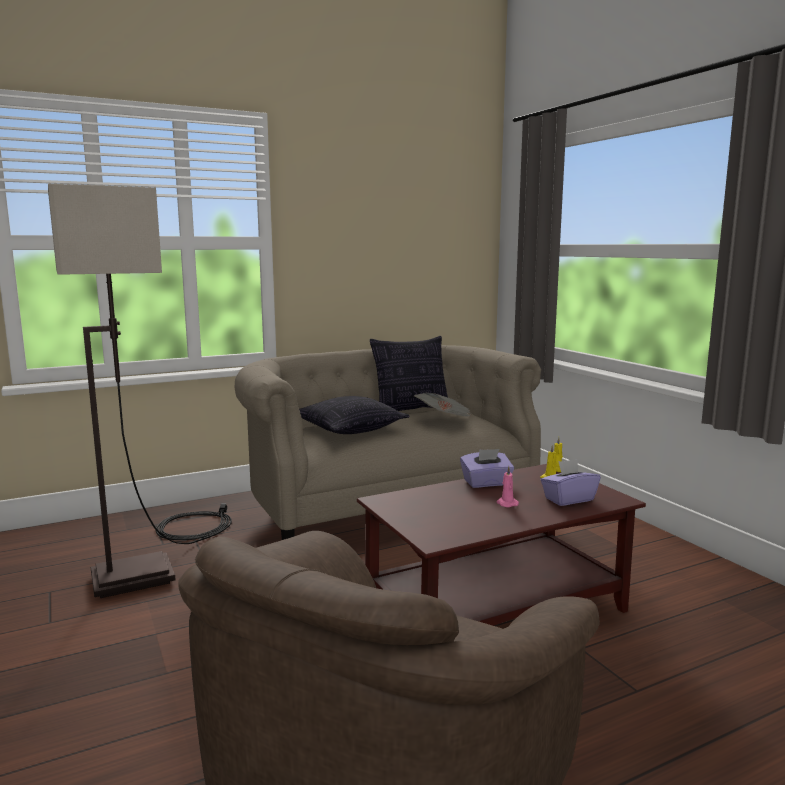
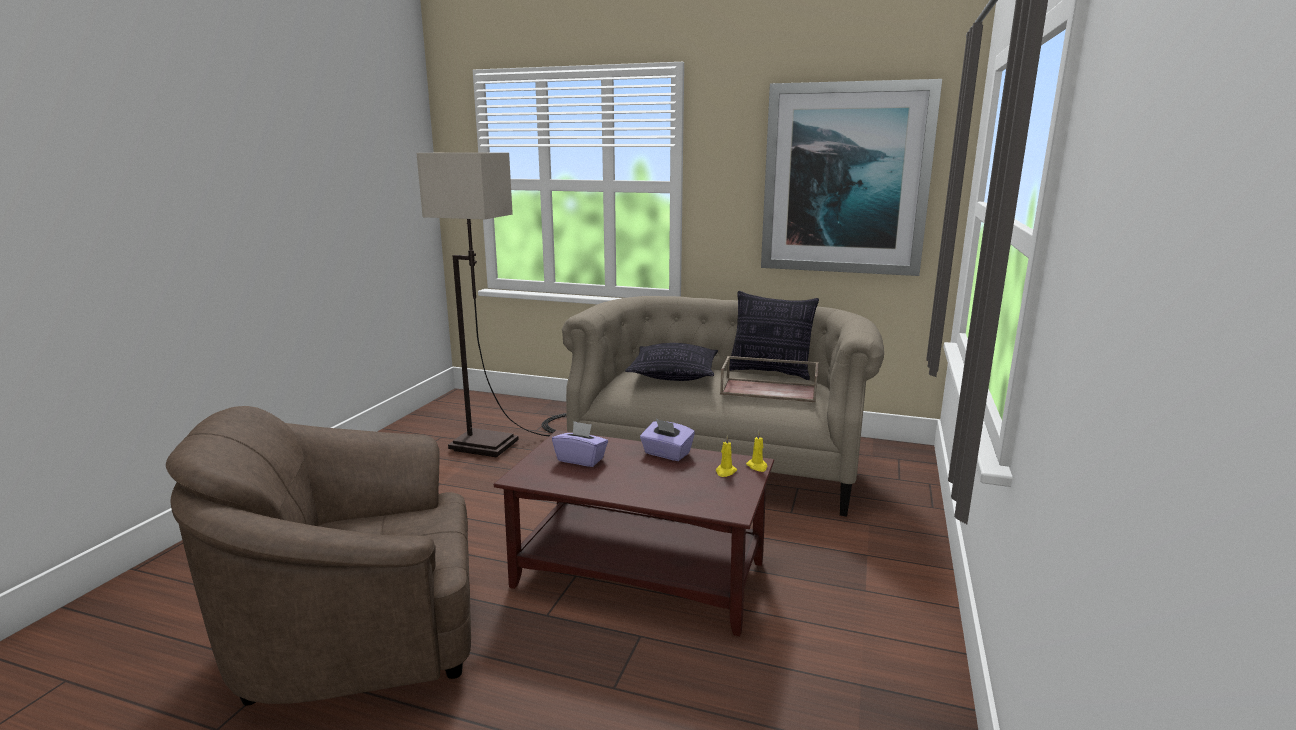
camera: 45 degrees right, 5 degrees up
(417, 234) = (845, 179): none -> picture
(445, 421) = (770, 390): newspaper -> brown tray
(506, 503) = (635, 475): pink candle -> none
(568, 499) = (691, 492): purple tissue box -> purple tissue box (581, 459)

